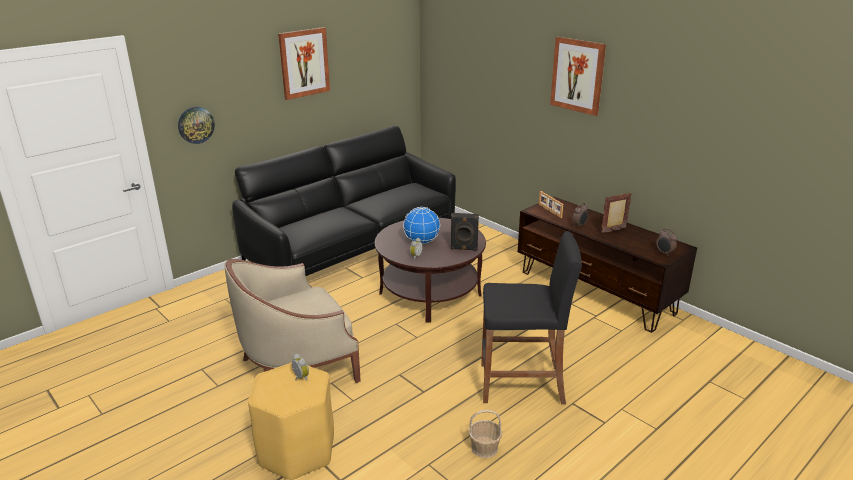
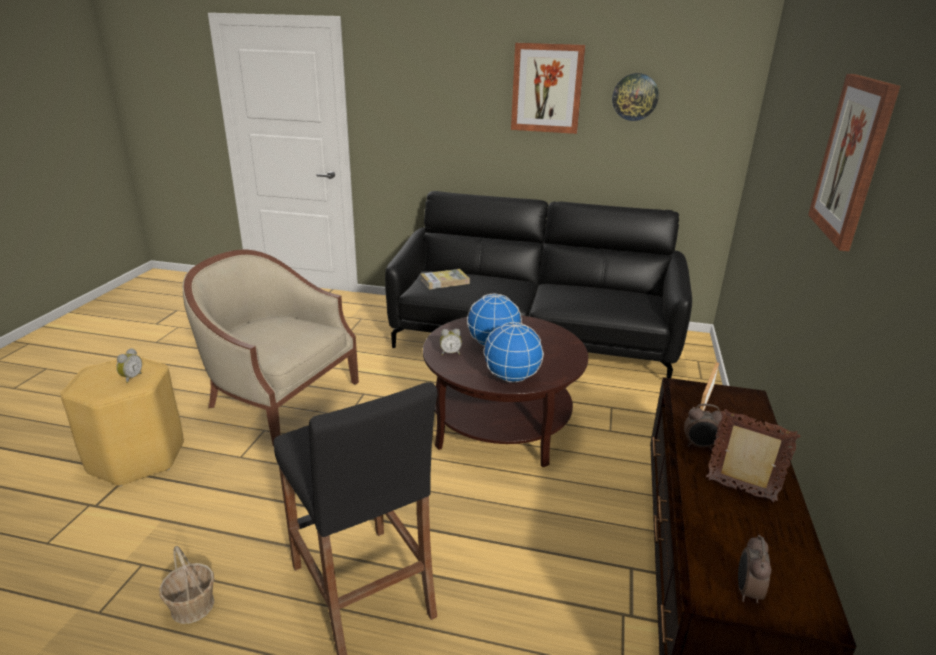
camera: 55 degrees right, 0 degrees up
(196, 125) = (399, 130): wall clock -> wall clock (635, 97)
(304, 230) = (445, 281): none -> book
(464, 249) = (512, 378): black speaker -> globe

